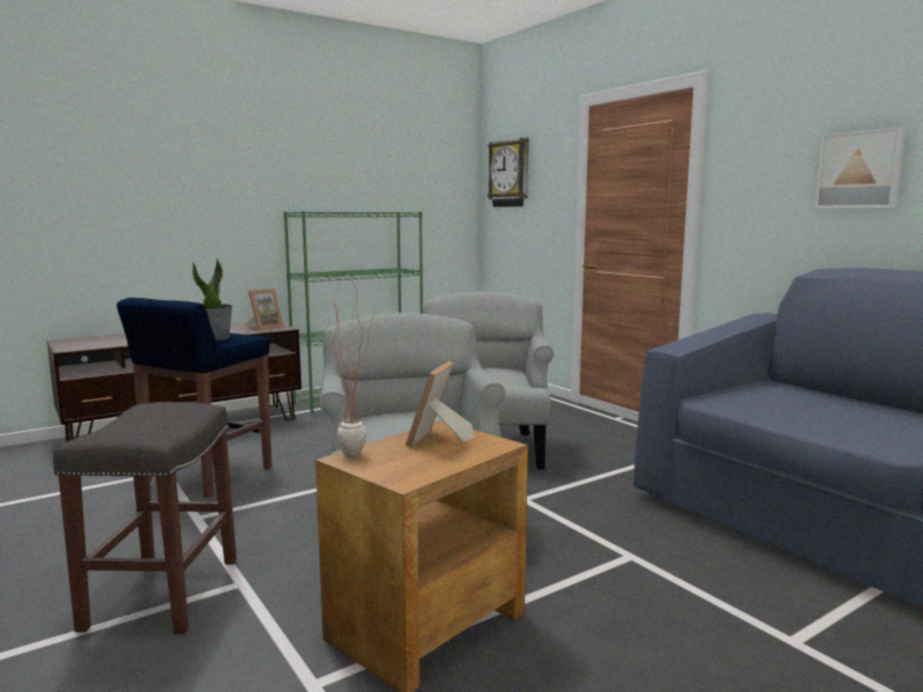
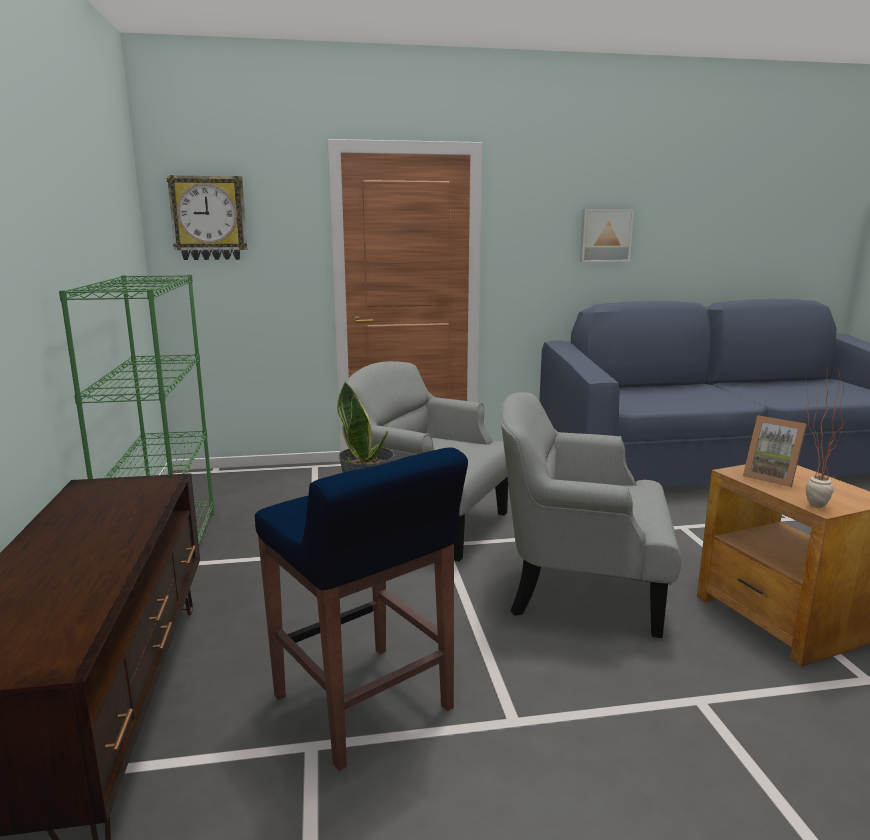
camera: 65 degrees left, 5 degrees up
(163, 592) = (712, 756): grey stool -> none
(265, 327) = (136, 489): picture frame -> none

